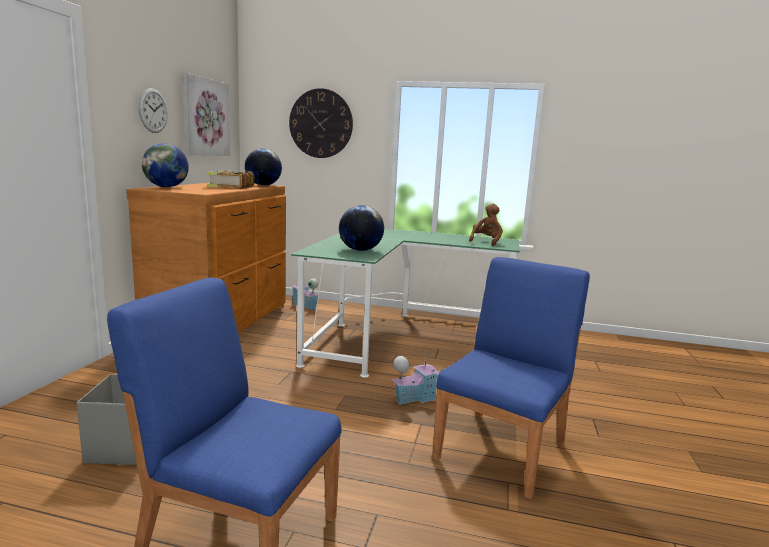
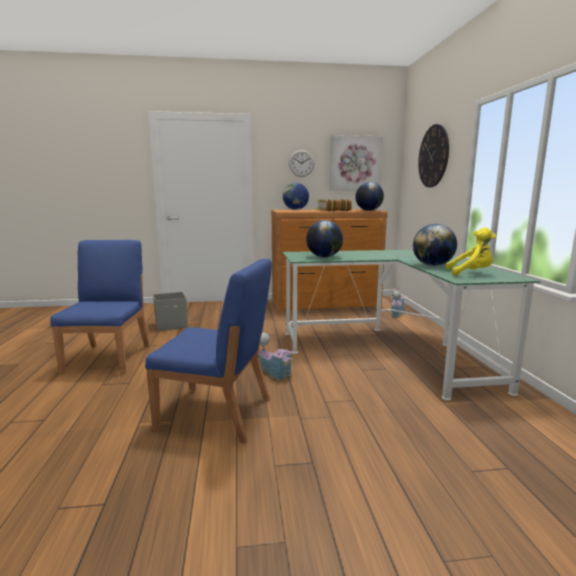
camera: 70 degrees right, 0 degrees up
(444, 240) = (432, 265): none -> globe
(486, 242) = (471, 273): brown plush toy -> yellow plush toy

